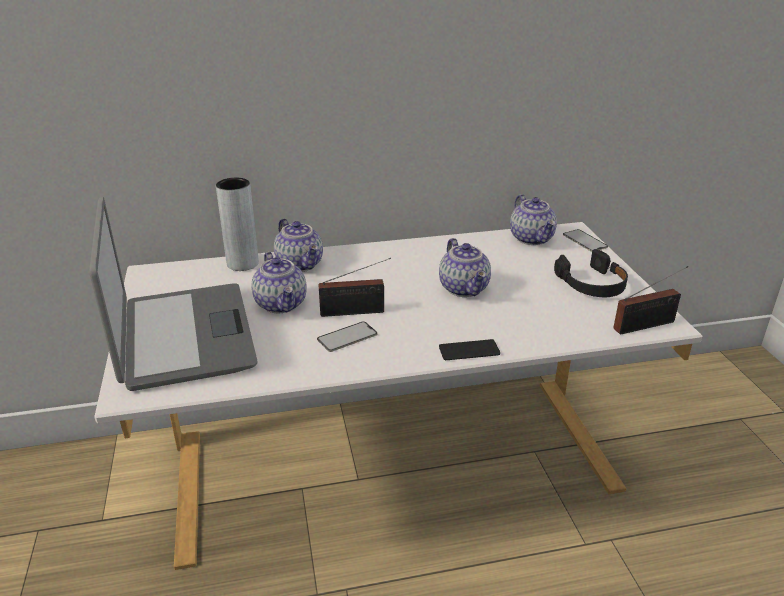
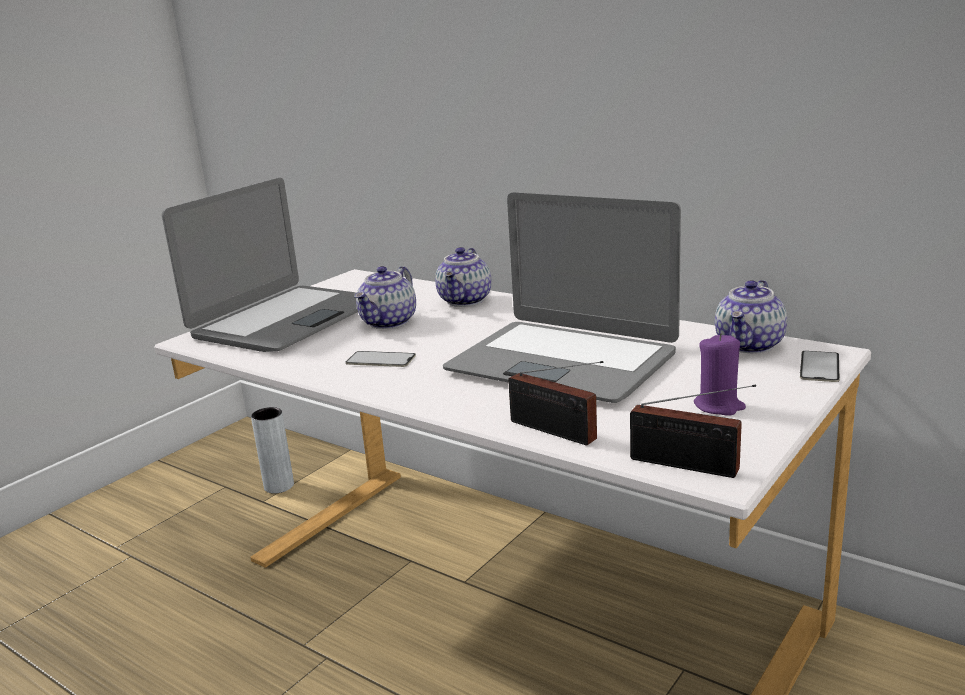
camera: 50 degrees right, 10 degrees down
(242, 264) = (426, 288): grey vase -> grey vase (279, 486)
(356, 312) = (428, 346): radio -> radio (556, 432)
(465, 289) = (562, 362): teapot -> laptop
(469, 350) = (447, 407): phone -> none
(592, 284) = (719, 406): black headphones -> purple candle

